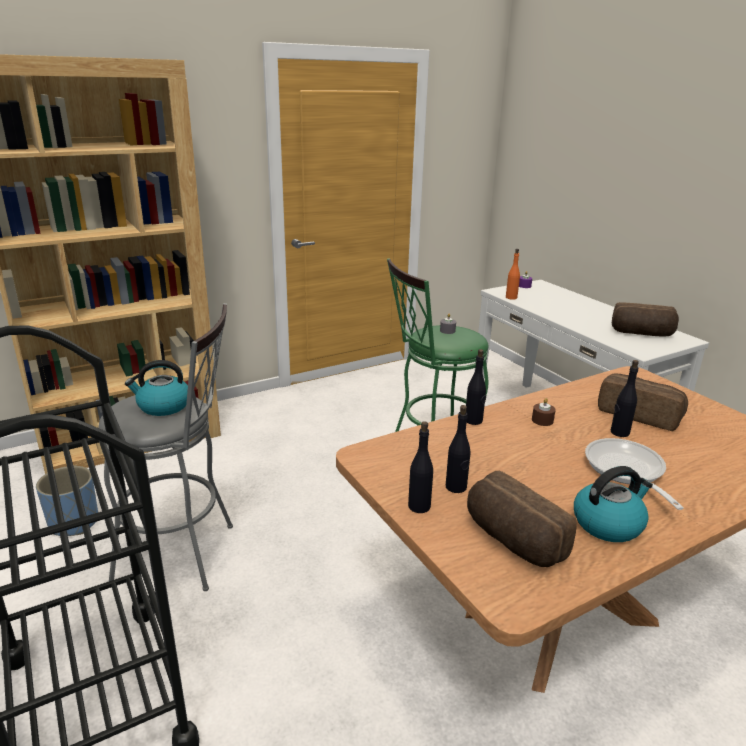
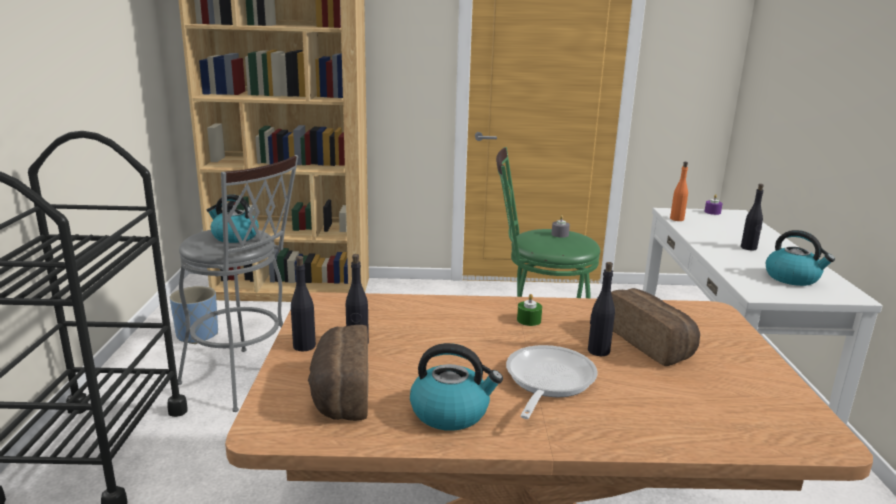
camera: 30 degrees right, 5 degrees down
(473, 420) = (458, 303): black bottle -> black bottle (748, 248)
(542, 420) = (529, 320): brown candle -> green candle
(641, 333) = (792, 278): bread -> kettle

